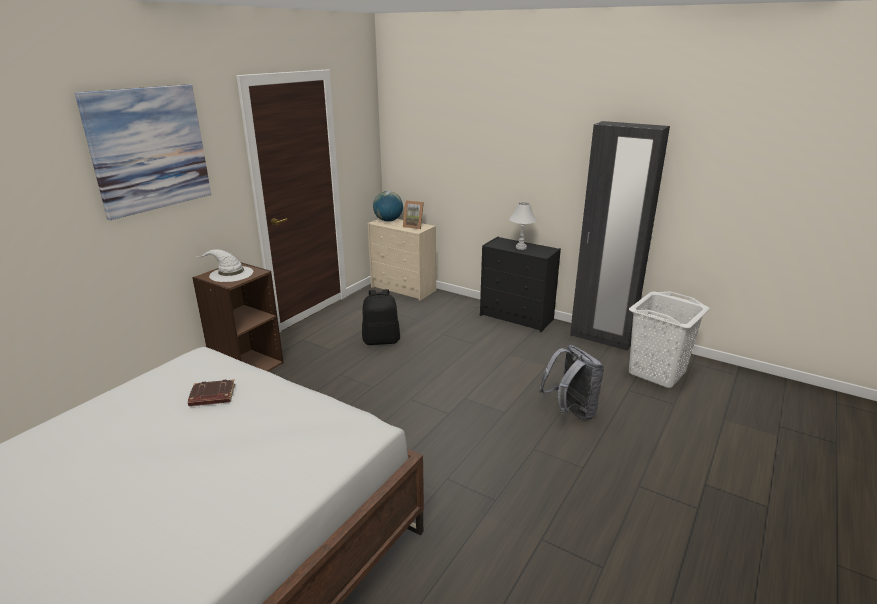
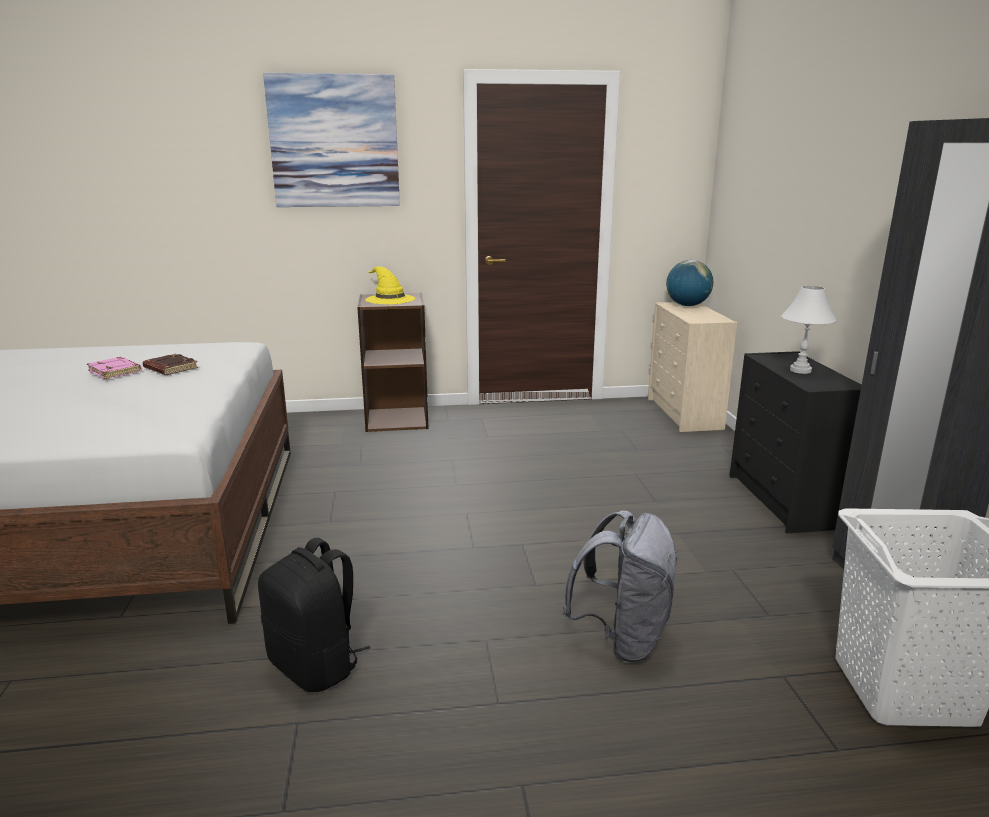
camera: 50 degrees right, 5 degrees down
(173, 422) = (116, 372): none -> pink book
(230, 274) = (389, 299): white hat -> yellow hat
(381, 340) = (553, 450): black backpack -> black backpack (316, 666)
(414, 226) = (705, 316): picture frame -> none

